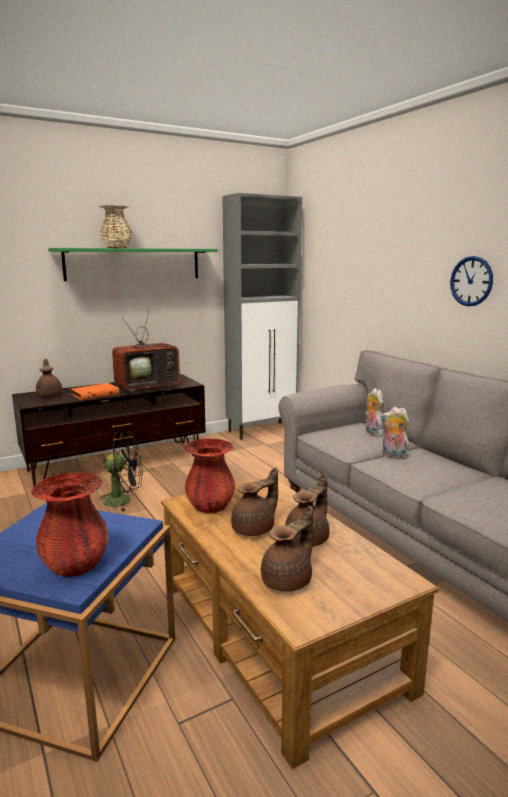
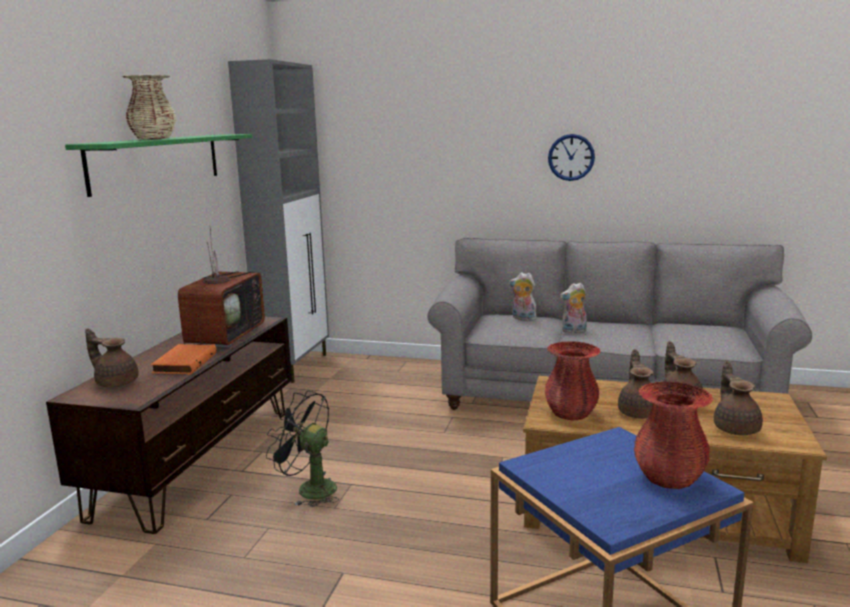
camera: 45 degrees left, 0 degrees up
(124, 500) = (309, 489): black fan -> black fan turned 105 degrees counterclockwise

